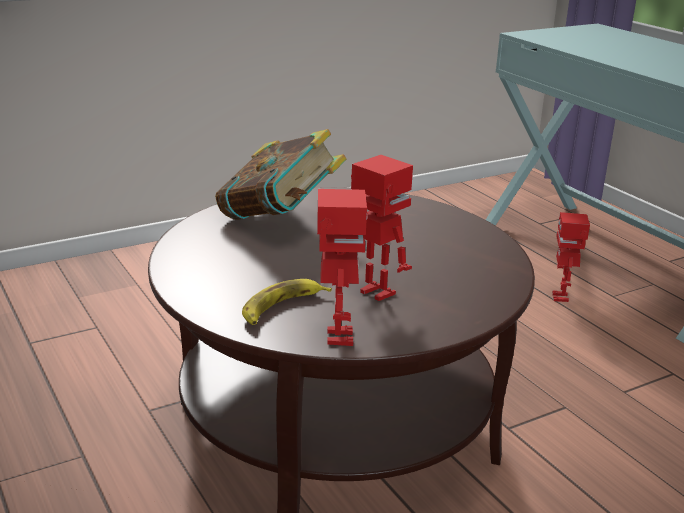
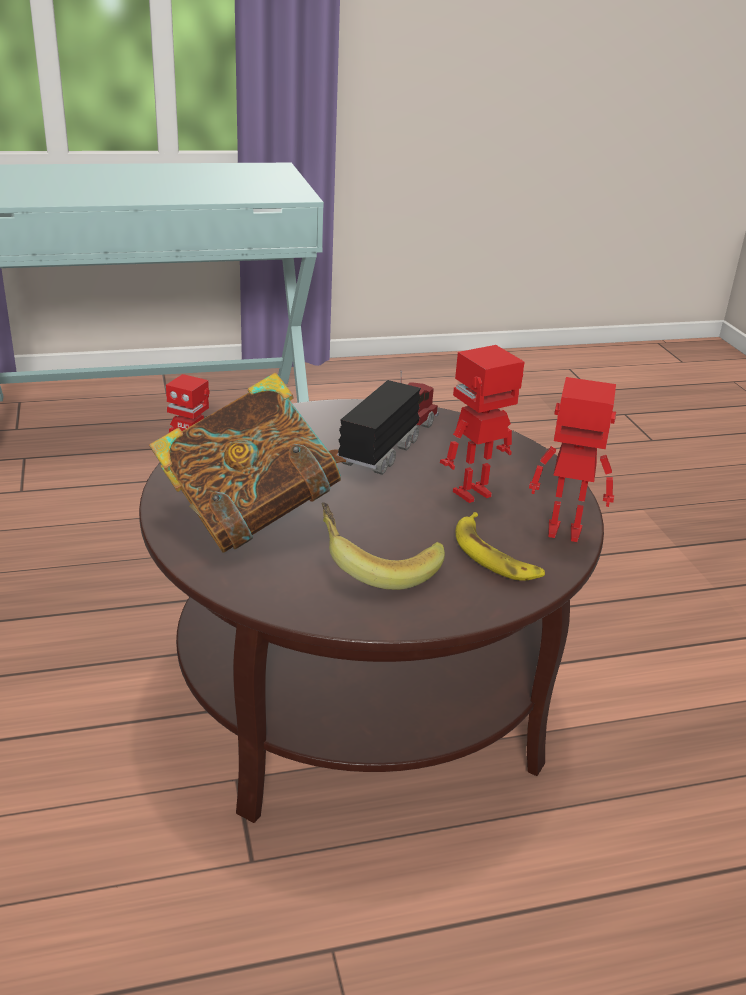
camera: 75 degrees left, 5 degrees up
(240, 266) = (377, 566): none -> banana
(438, 253) = (390, 442): none -> toy truck

